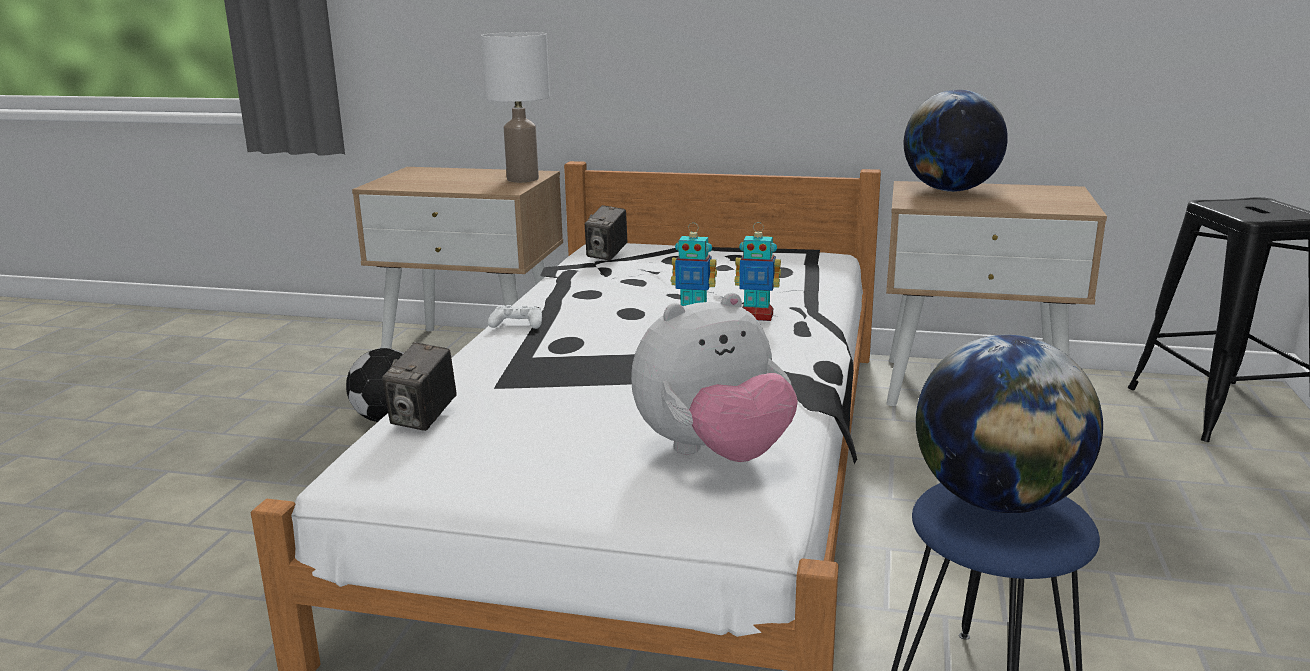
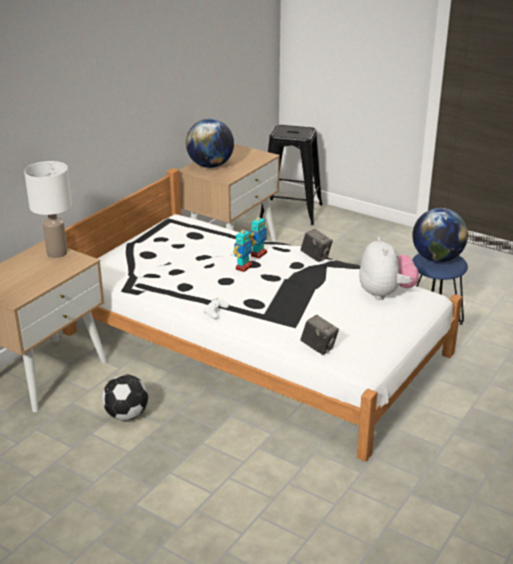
camera: 70 degrees left, 10 degrees up
(607, 255) = (124, 270): camera -> camera (316, 257)

